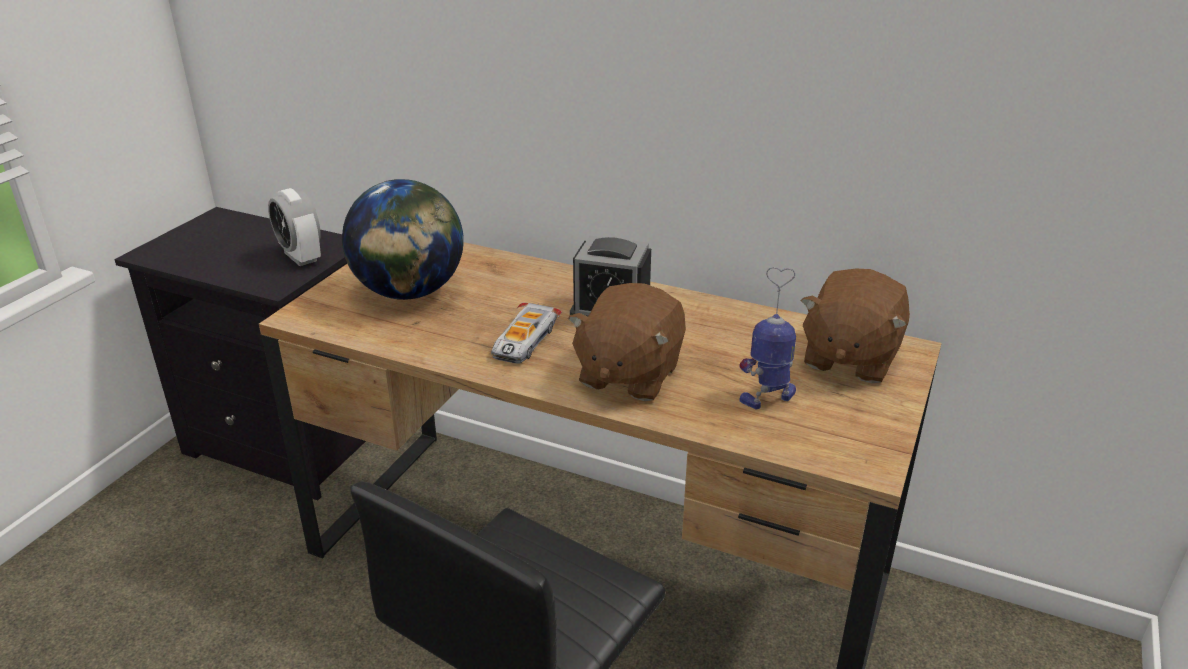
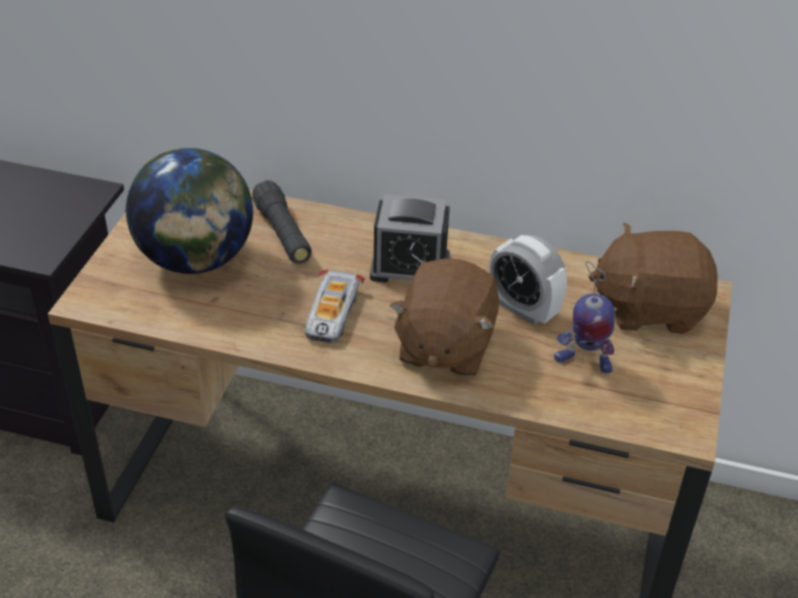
camera: 10 degrees left, 10 degrees up
(300, 257) = (54, 213): alarm clock -> alarm clock (523, 309)
(497, 278) = (283, 234): none -> black flashlight
(769, 397) = (582, 362): toy robot -> toy robot turned 135 degrees counterclockwise
(849, 357) = (649, 308): brown plush toy -> brown plush toy turned 75 degrees clockwise

